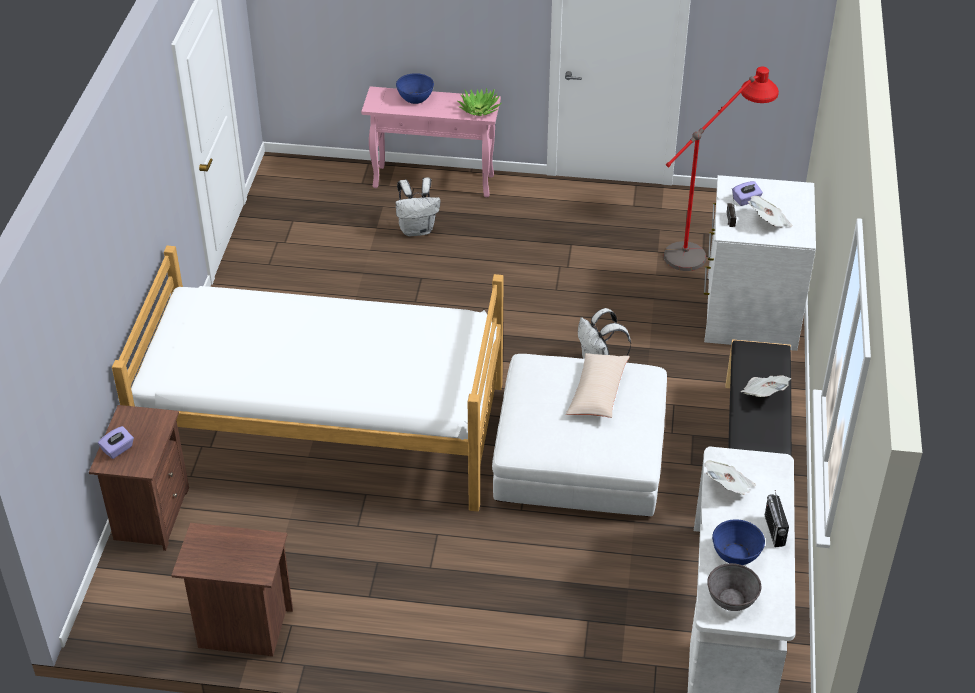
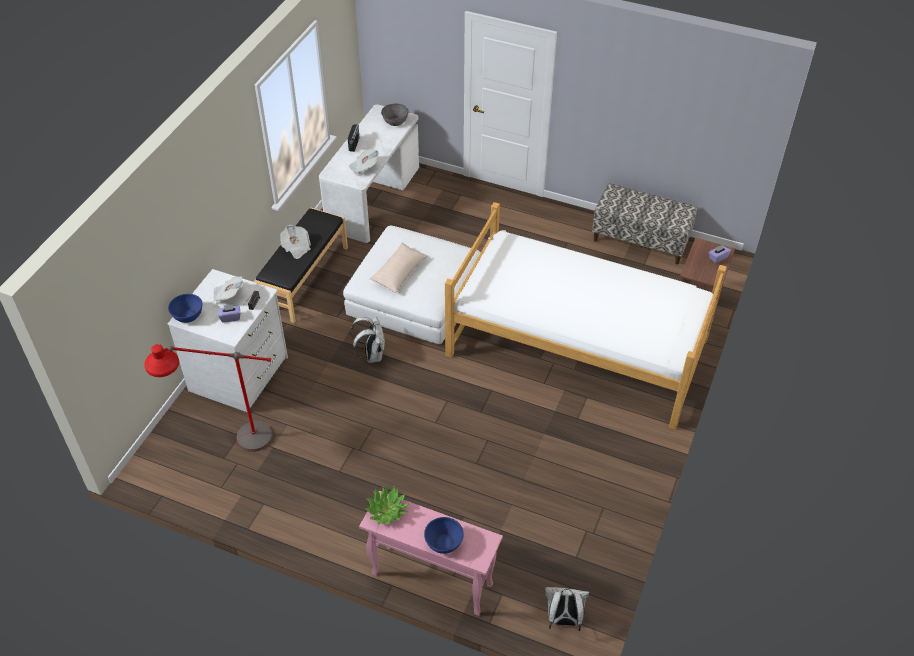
camera: 165 degrees left, 5 degrees up
(241, 628) = (640, 240): brown nightstand -> bench
(417, 229) = (464, 519): white backpack -> white backpack (563, 620)
(736, 554) = (380, 138): blue bowl -> blue bowl (188, 316)

